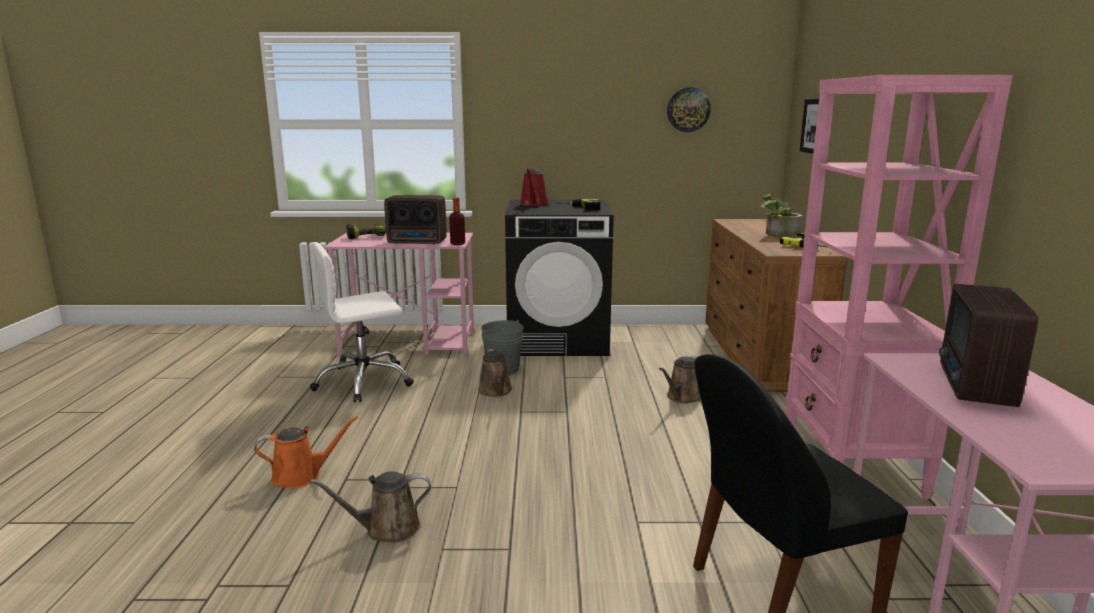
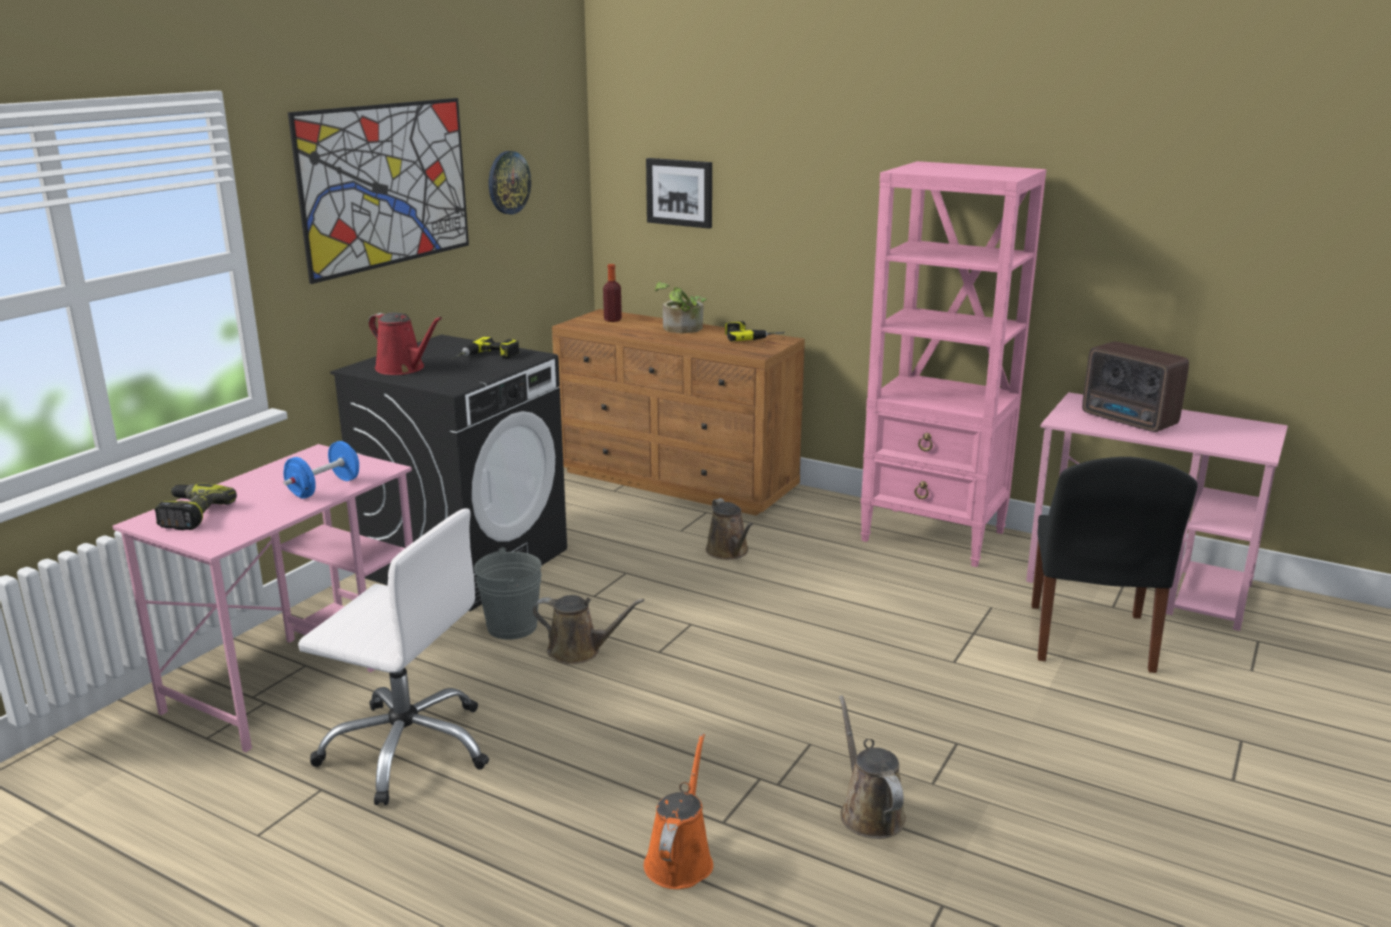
camera: 60 degrees left, 5 degrees up
(364, 382) = (407, 748): white office chair -> white office chair turned 75 degrees counterclockwise
(387, 529) = (869, 812): brown watering can -> brown watering can turned 150 degrees clockwise
(418, 242) = (324, 488): radio -> blue dumbbell
(457, 244) = (386, 467): bottle -> bottle (612, 320)
(572, 97) = (386, 185): none -> picture

